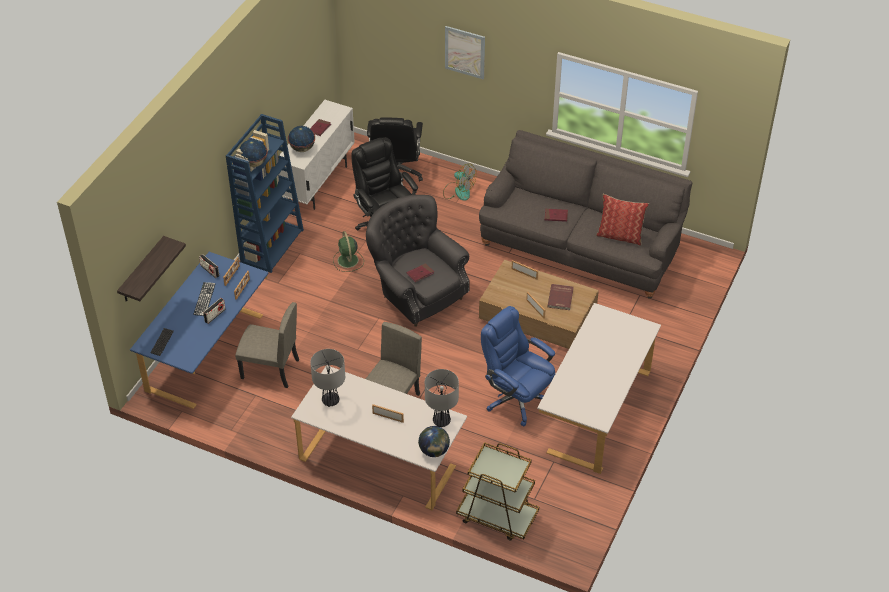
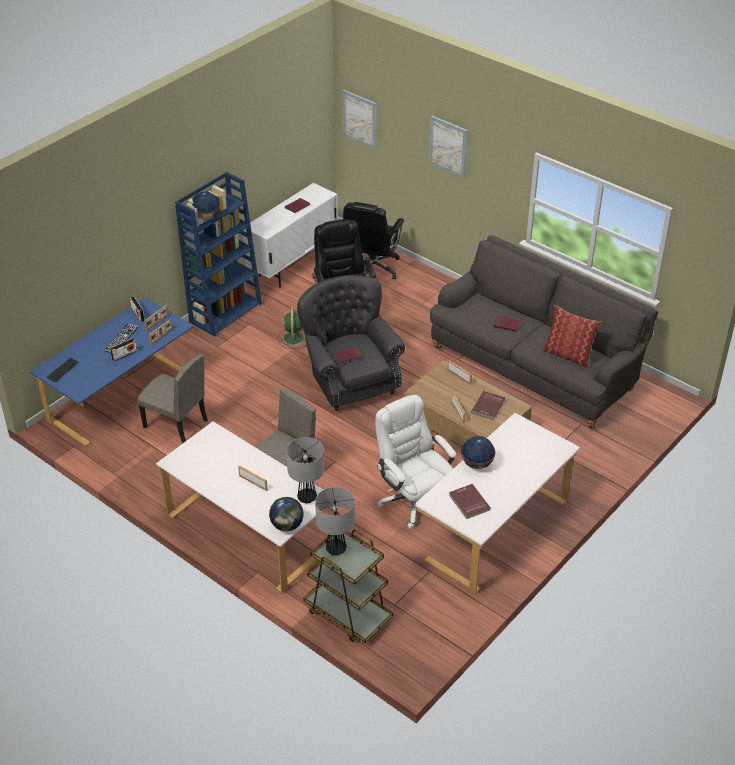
camera: 15 degrees right, 5 degrees down
(142, 271) = (53, 292): shelf -> none
(302, 148) = (273, 221): globe -> globe (477, 464)
(330, 401) = (201, 455): table lamp -> table lamp (335, 549)
(365, 33) = (360, 119): none -> picture
(458, 191) = (428, 294): fan -> none
(517, 398) = (413, 499): blue office chair -> white office chair
(583, 396) = (468, 503): none -> red book

